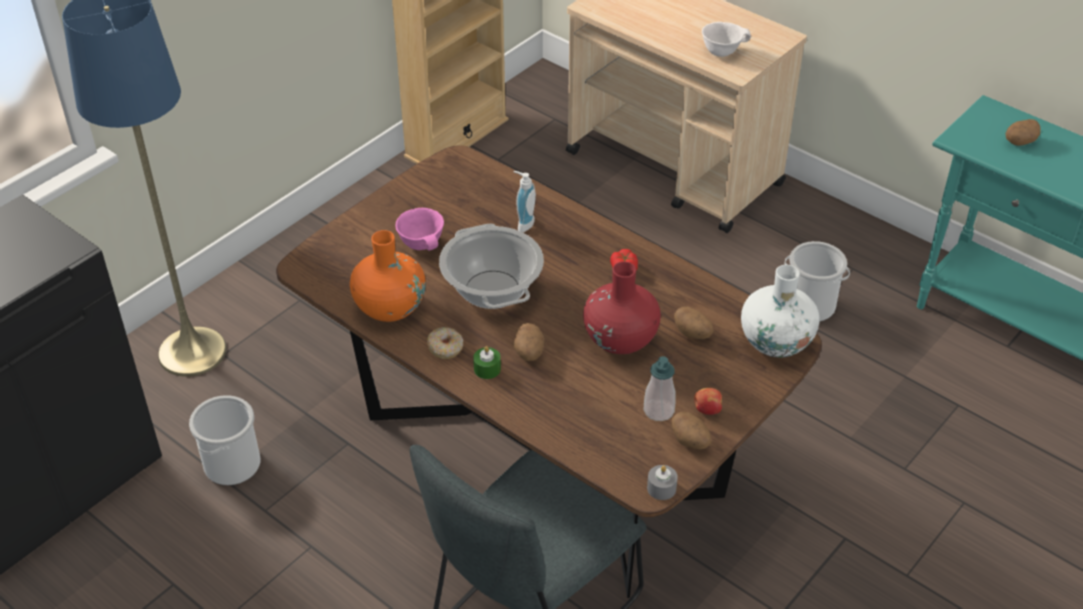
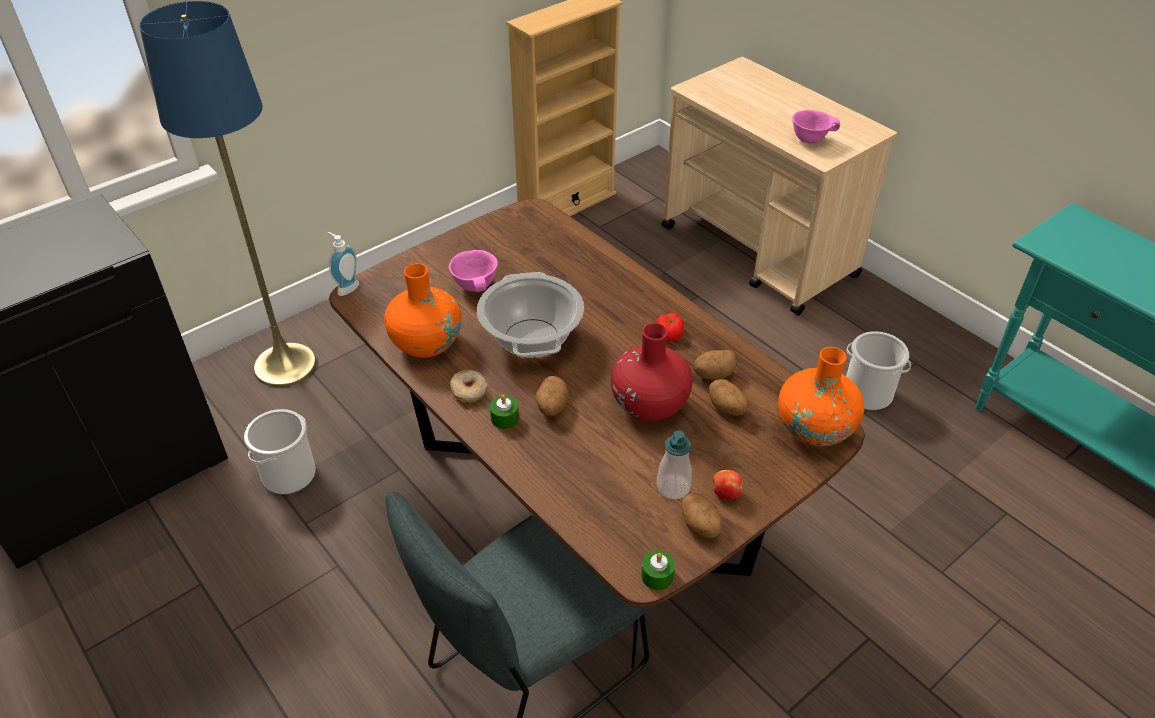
camera: 10 degrees right, 0 degrees up
(523, 223) = (579, 277): soap dispenser -> soap dispenser (346, 287)
(661, 488) = (657, 576): grey candle -> green candle
(721, 52) = (810, 139): white bowl -> pink bowl
(776, 342) = (814, 429): white vase -> orange vase
(1019, 142) = (1107, 252): potato -> potato (713, 374)

